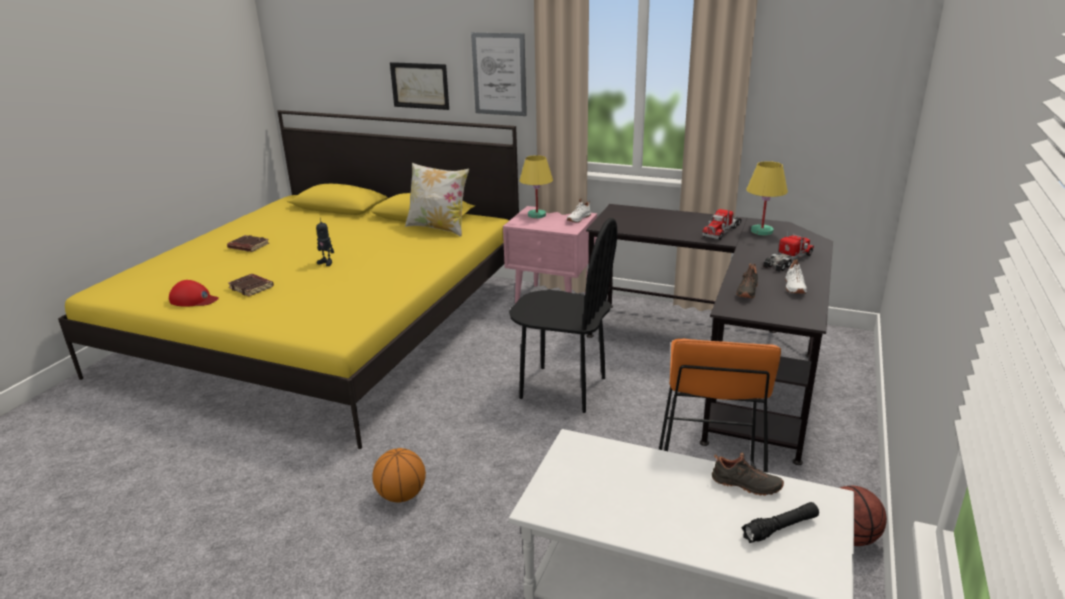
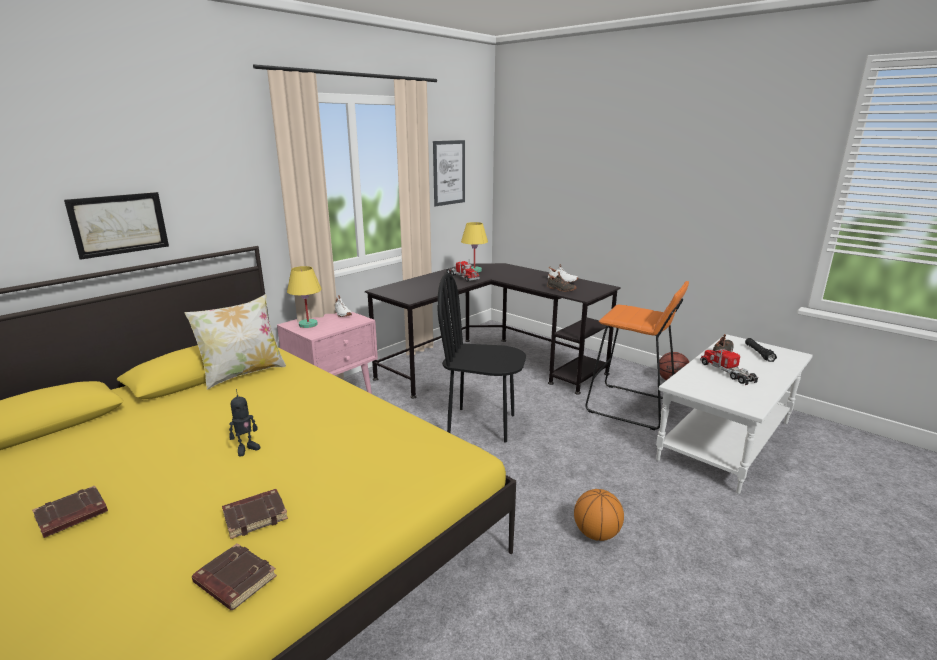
camera: 70 degrees left, 5 degrees down
(194, 300) = (234, 581): red cap -> brown book
(499, 74) = (228, 195): picture -> picture (449, 172)
(562, 388) = (481, 425): black chair -> black chair turned 120 degrees counterclockwise
(788, 261) = (525, 275): toy truck -> toy truck (727, 372)

